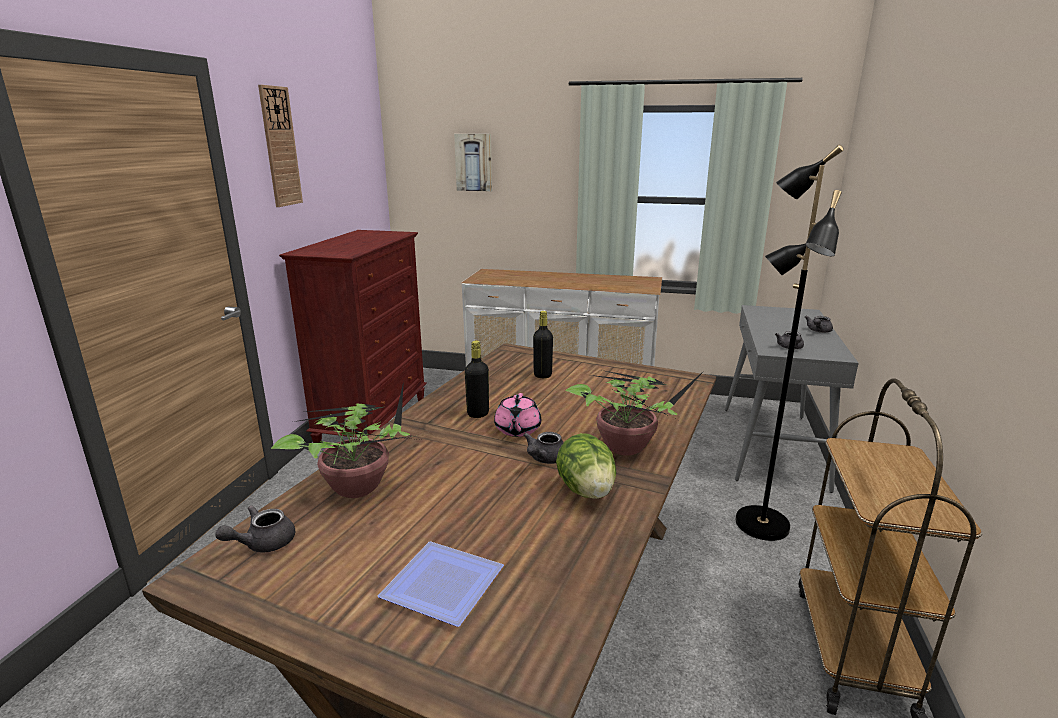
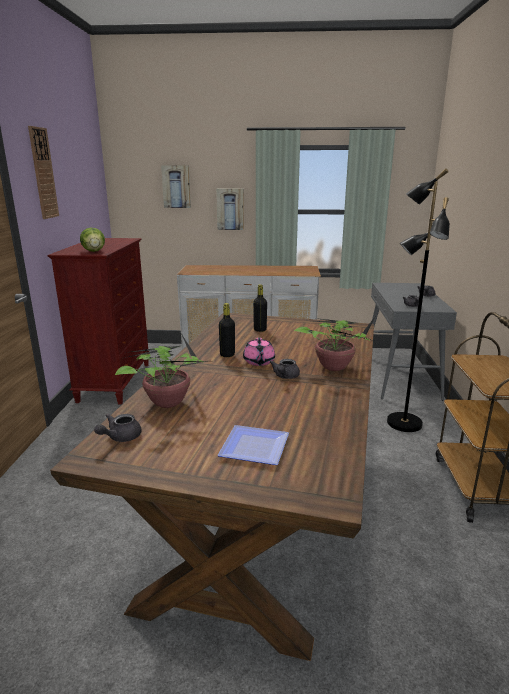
camera: 10 degrees left, 0 degrees up
(545, 194) = (230, 209): none -> picture
(586, 491) = (320, 391): lettuce -> lettuce (94, 251)

